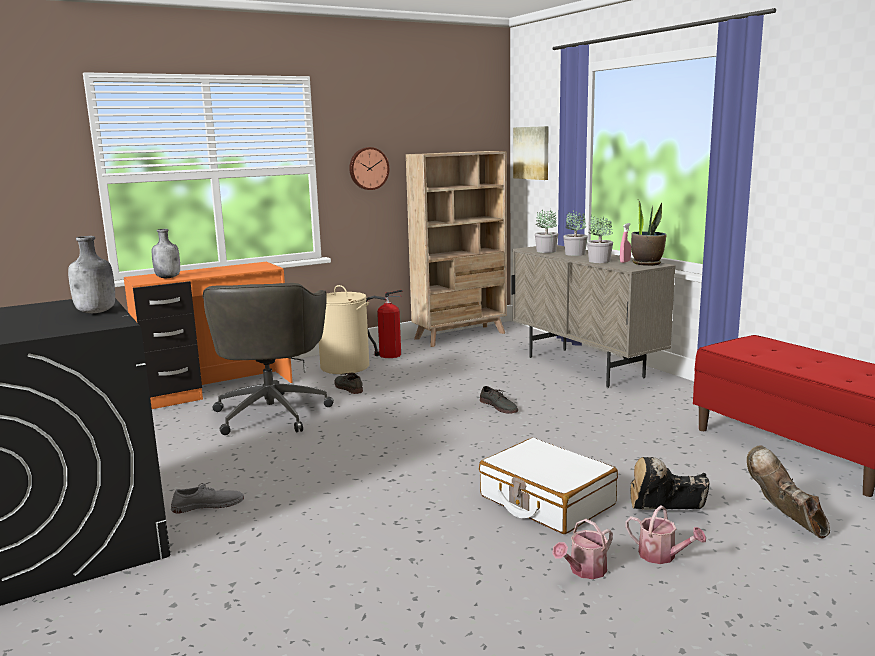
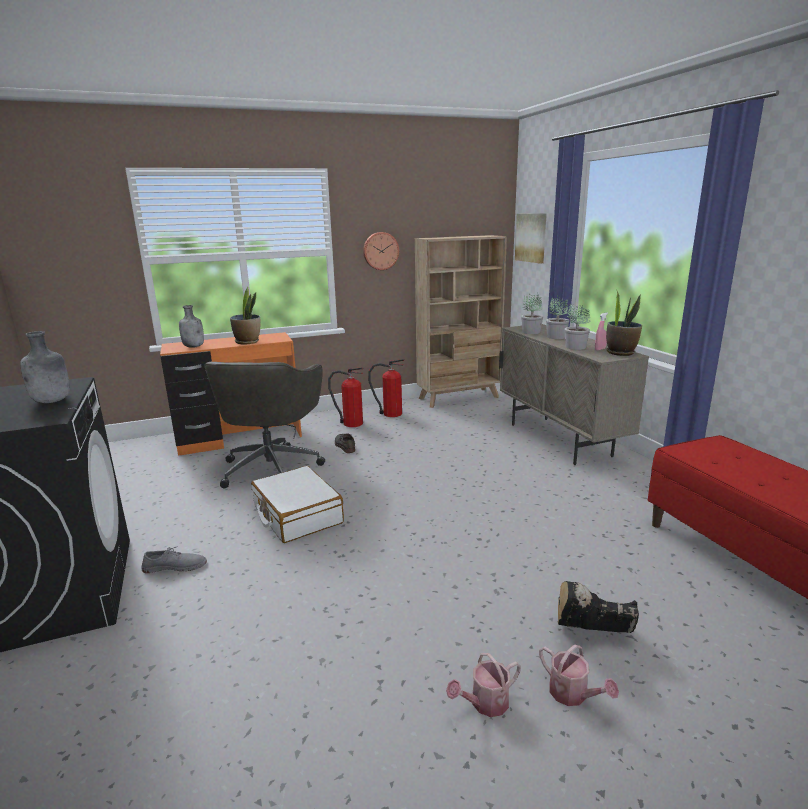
camera: 10 degrees right, 5 degrees up
(230, 271) = (248, 342): none -> potted plant
(345, 367) = (351, 423): beige laundry basket -> fire extinguisher
(499, 406) = (467, 478): grey shoe -> none
(546, 501) = (475, 600): white suitcase -> white suitcase (297, 515)
(785, 521) = (721, 662): brown boot -> none

